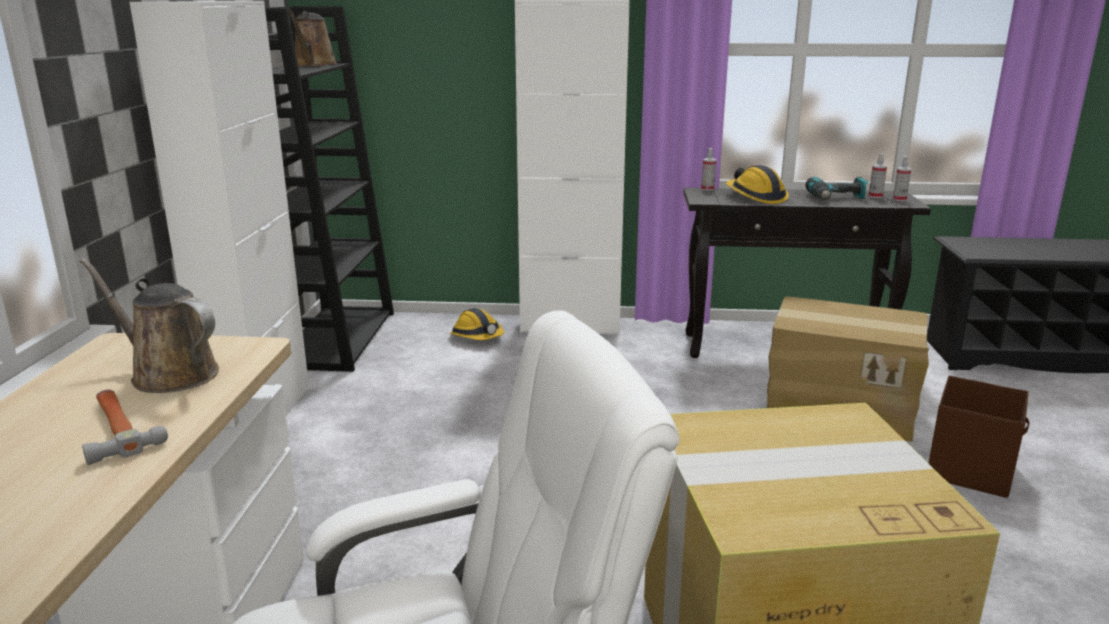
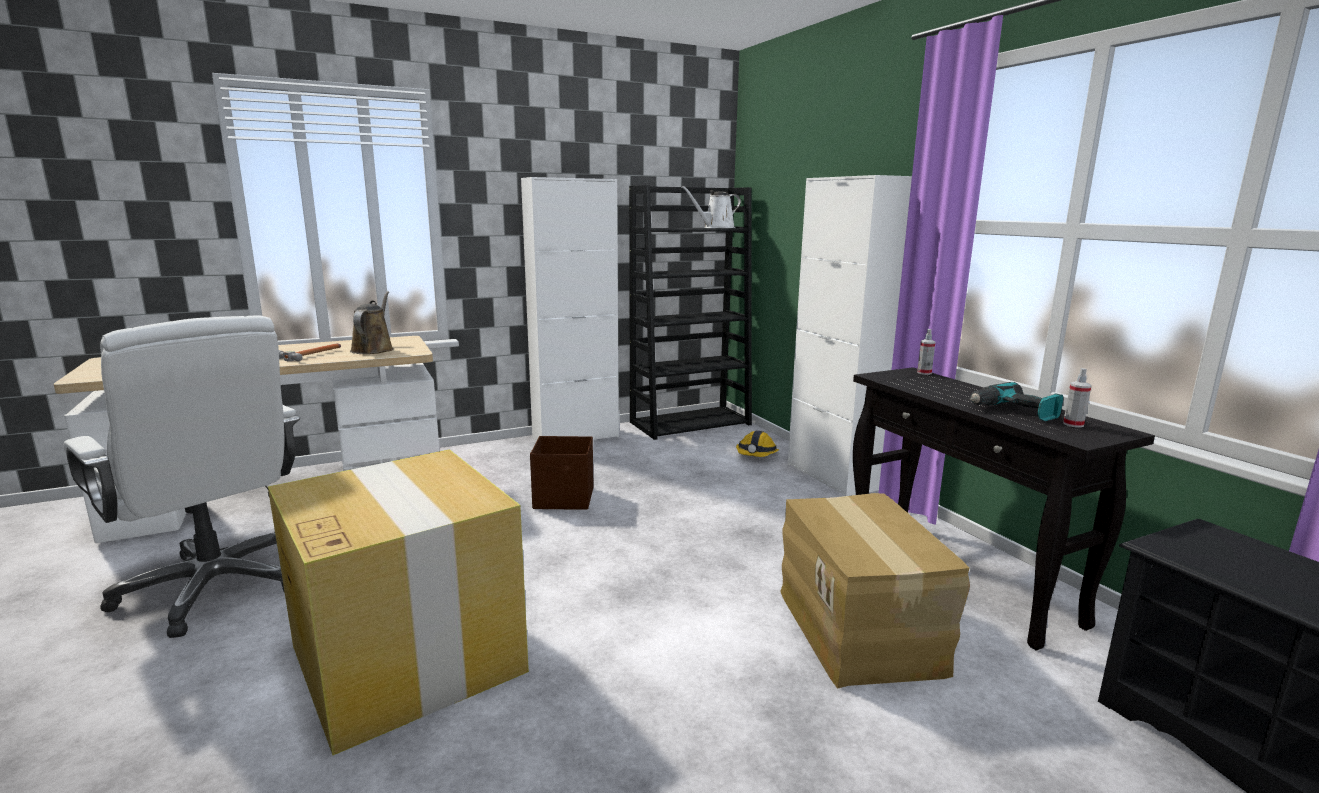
camera: 60 degrees right, 5 degrees down
(313, 65) = (716, 228): brown watering can -> white watering can
(755, 197) = (936, 387): hard hat -> none
(899, 199) = (1088, 434): spray bottle -> none
(970, 469) = (816, 739): brown storage box -> brown storage box (565, 499)

